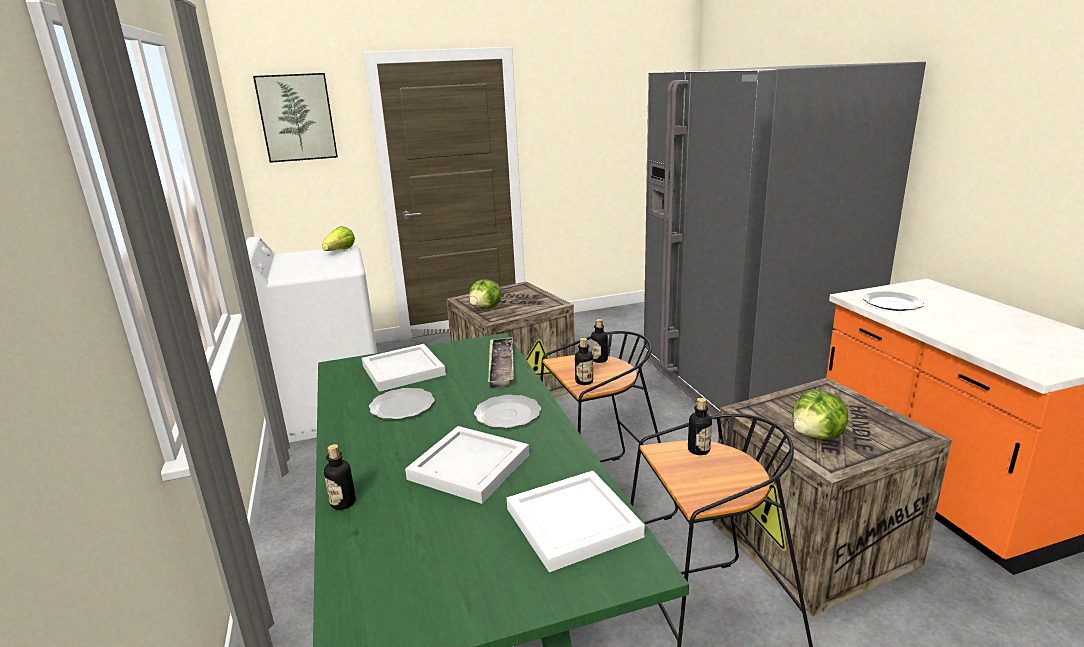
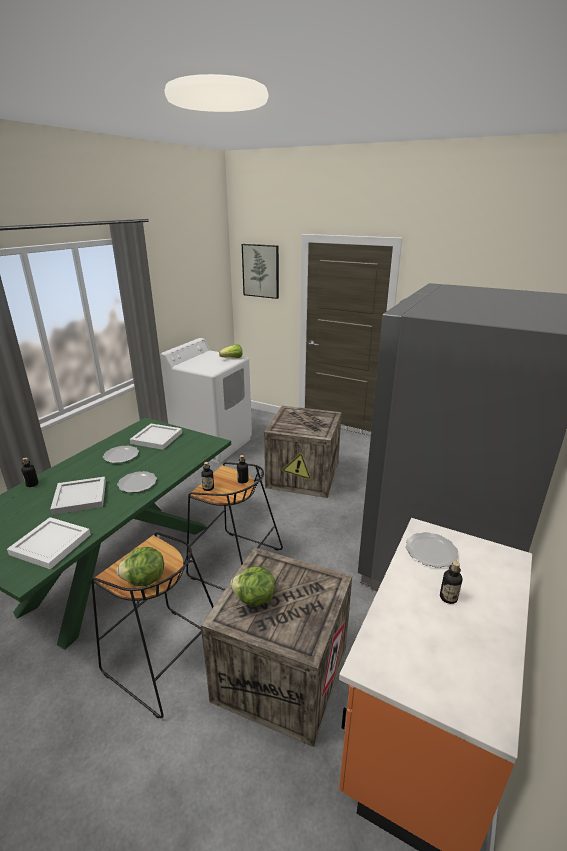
camera: 45 degrees right, 5 degrees up
(486, 308) = (285, 420): lettuce -> lettuce (144, 580)
(501, 366) = (188, 458): tray -> none
(698, 450) = (165, 556): bottle -> bottle (448, 597)

